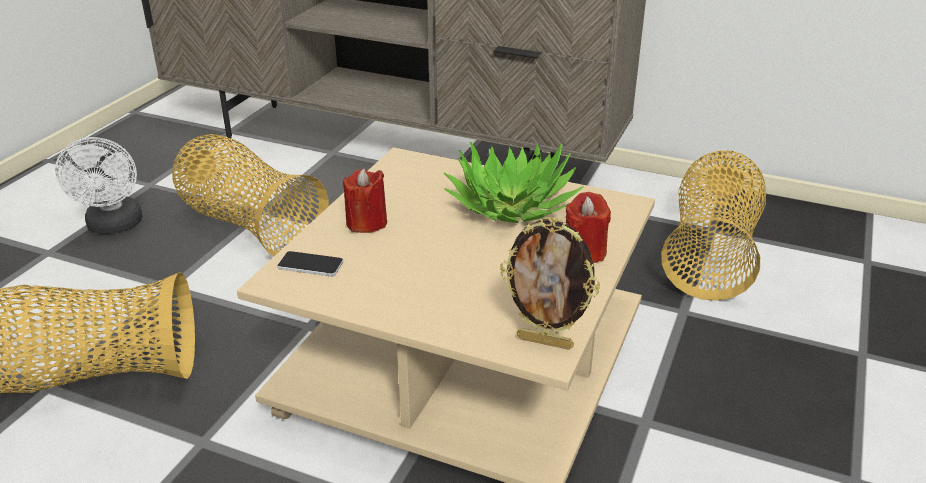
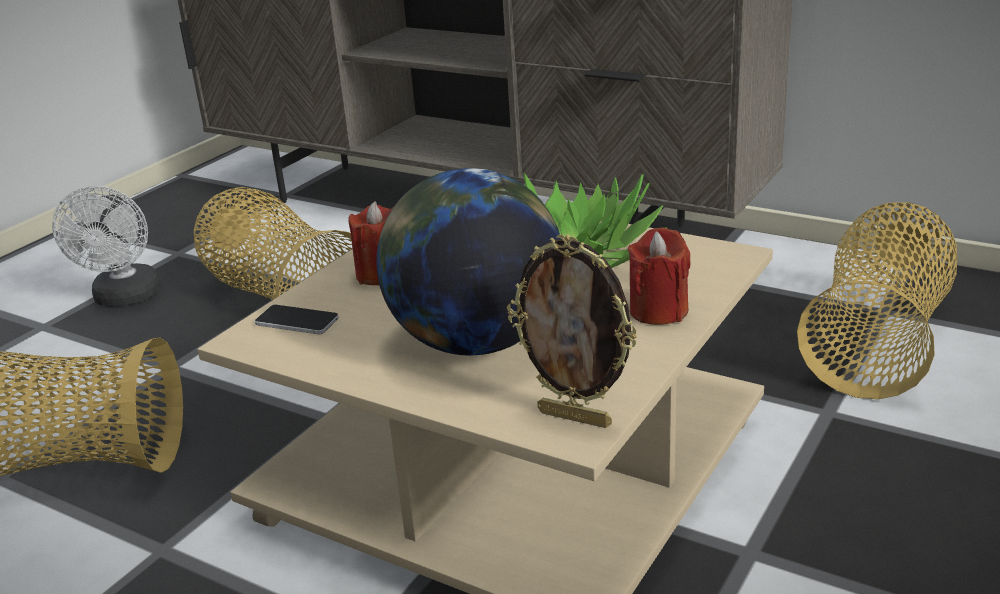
camera: 10 degrees right, 5 degrees down
(455, 280) = (476, 341): none -> globe

